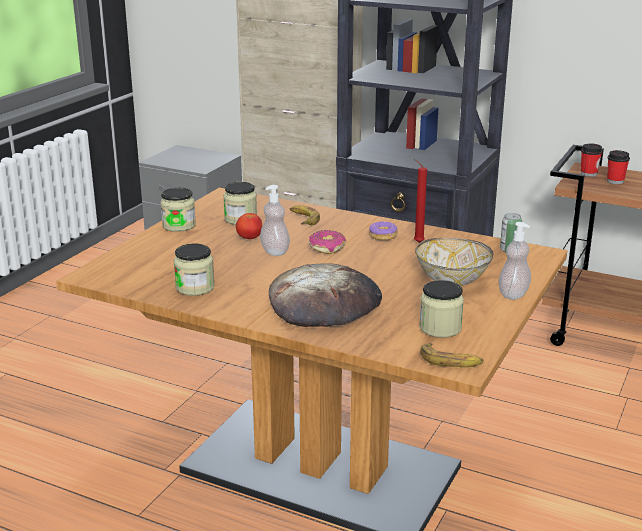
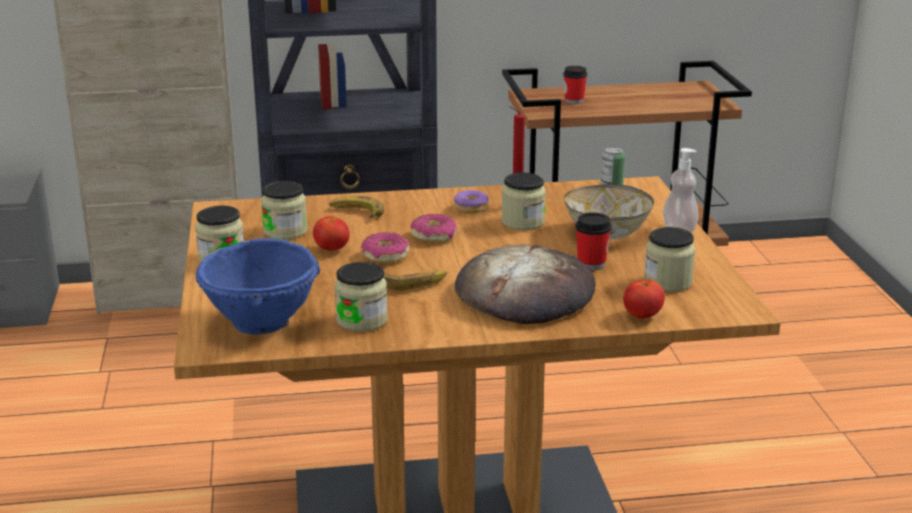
camera: 35 degrees left, 0 degrees up
(138, 271) = (262, 323): none -> blue bowl
(275, 251) = (385, 256): soap dispenser -> donut
(380, 345) = (642, 316): none -> tomato
(403, 255) = (522, 222): none -> jar
(451, 361) = (724, 309): banana -> banana (414, 283)
(588, 174) = (539, 99): cup -> cup (591, 264)

